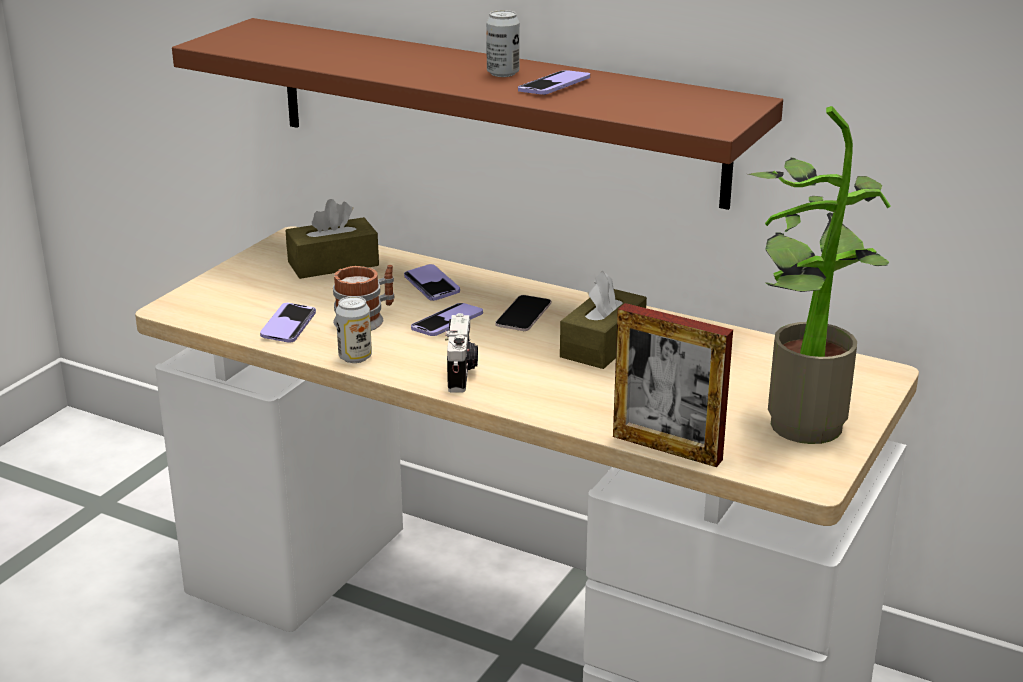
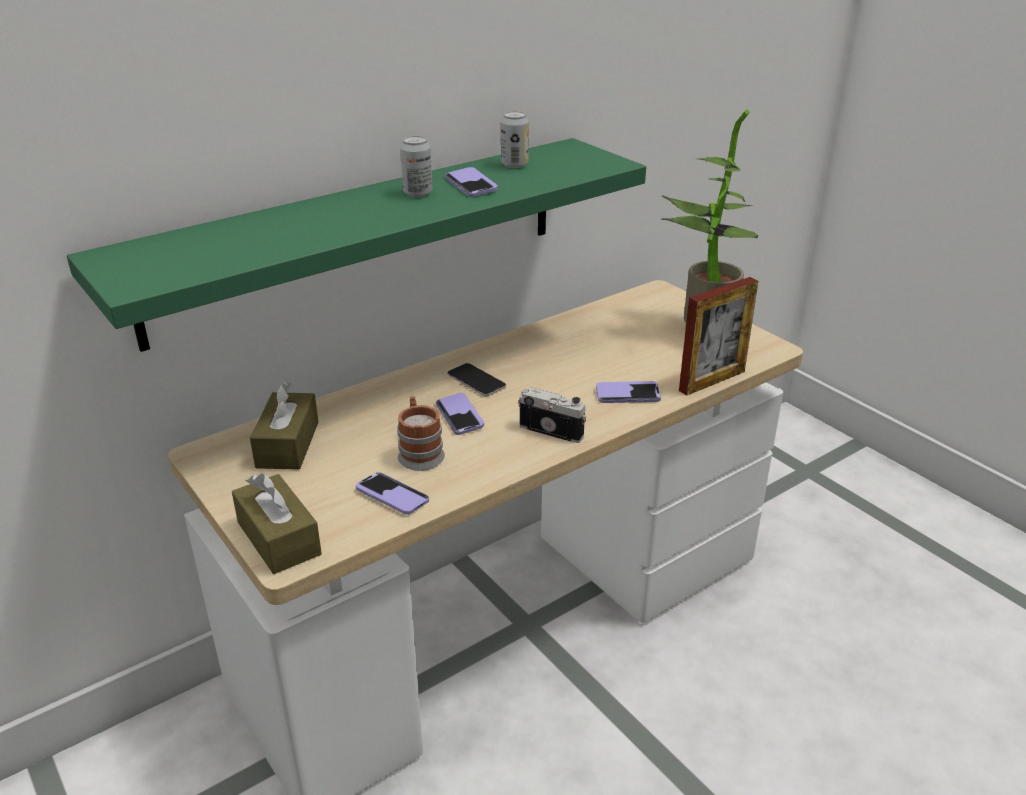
camera: 65 degrees left, 5 degrees up
(355, 357) = (485, 473): can -> can (514, 165)
(431, 285) = (383, 406): phone -> phone (628, 394)
(494, 110) = (361, 237): brown shelf -> green shelf
(603, 344) = (552, 363): brown tissue box -> brown tissue box (278, 538)

